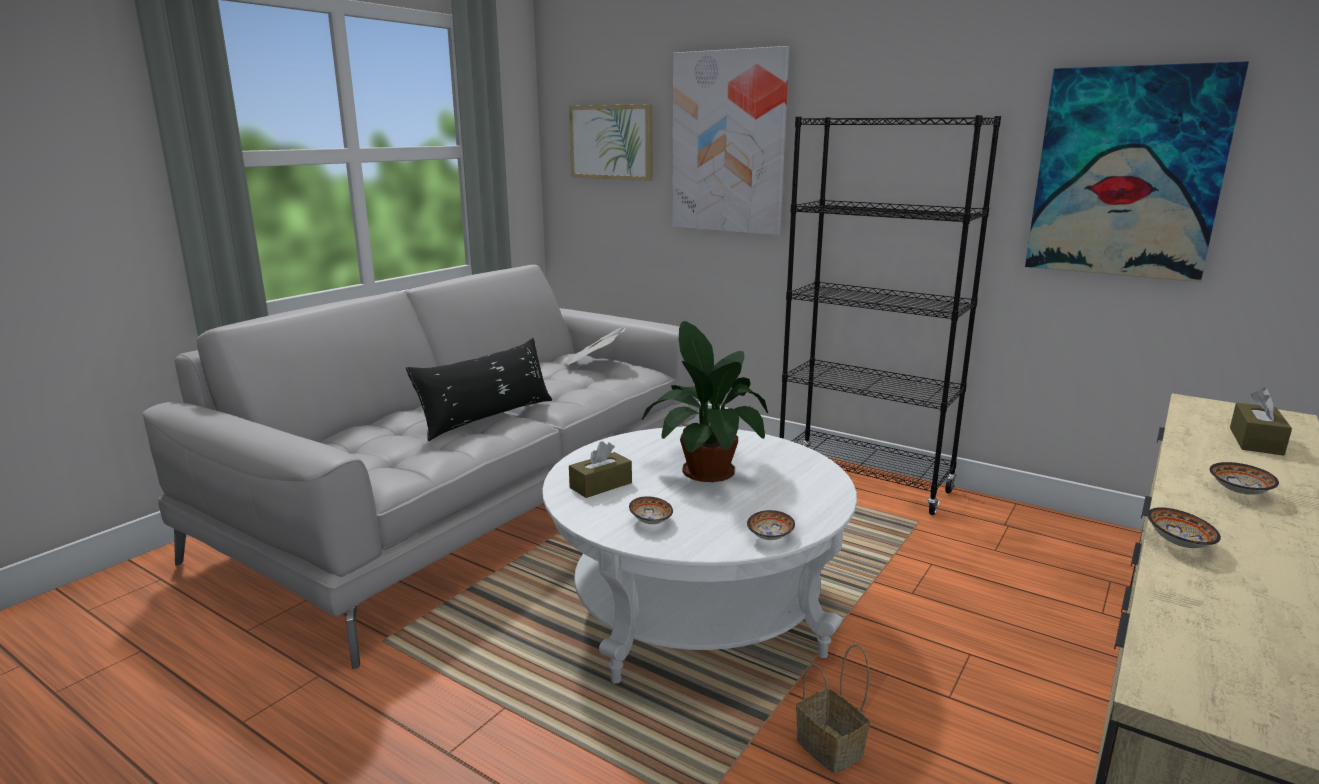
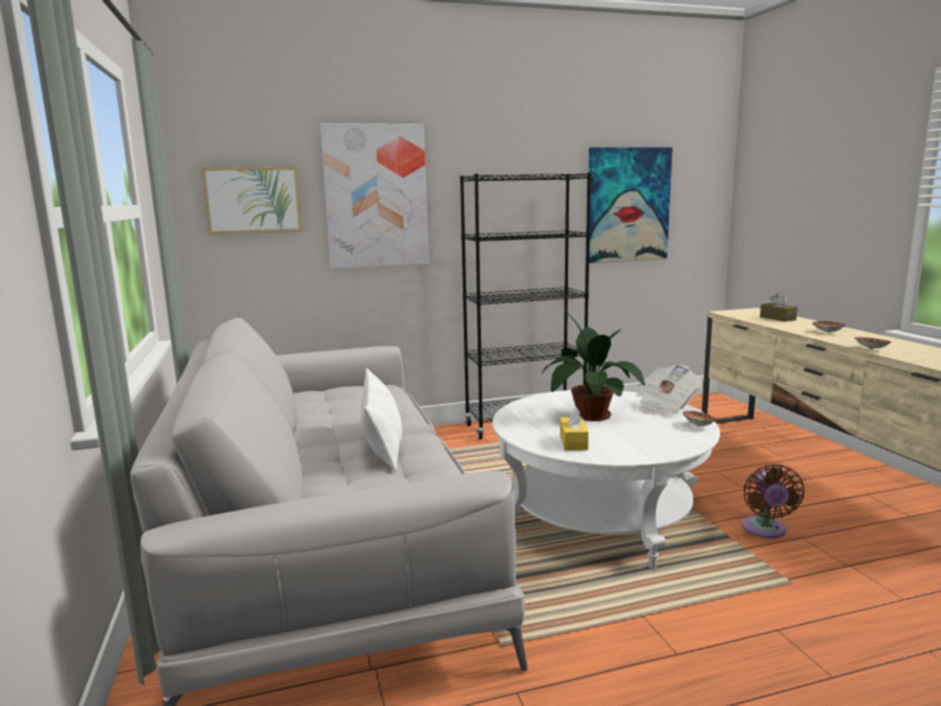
camera: 50 degrees left, 5 degrees down
(487, 417) = (382, 444): black pillow -> white pillow
(592, 364) = (340, 392): newspaper -> newspaper (664, 407)
(601, 485) = (573, 442): brown tissue box -> yellow tissue box
(651, 521) = (645, 443): bowl -> none
(832, 748) = (765, 530): basket -> brown fan

